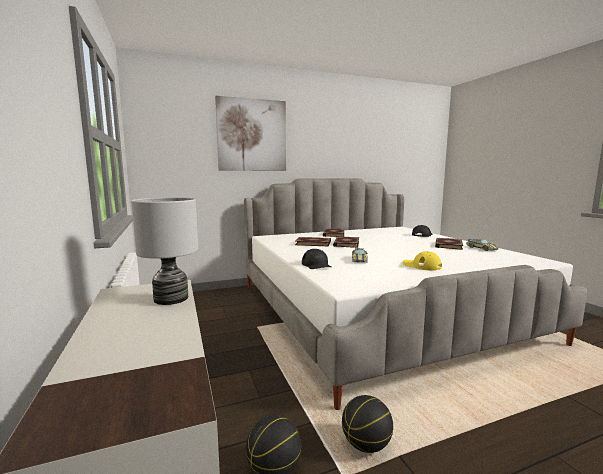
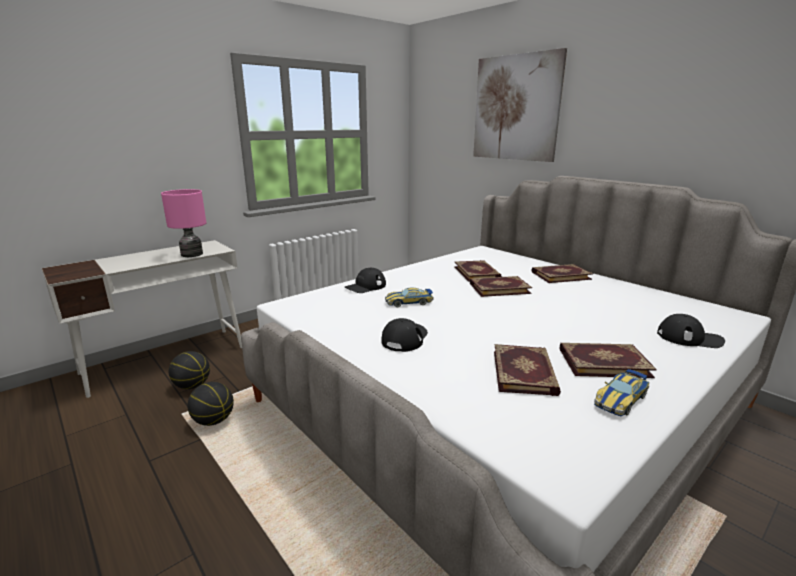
camera: 70 degrees right, 10 degrees up
(171, 299) = (192, 254): grey table lamp -> pink table lamp
(421, 266) = (405, 338): yellow cap -> black cap
(461, 254) = (525, 372): none -> book

